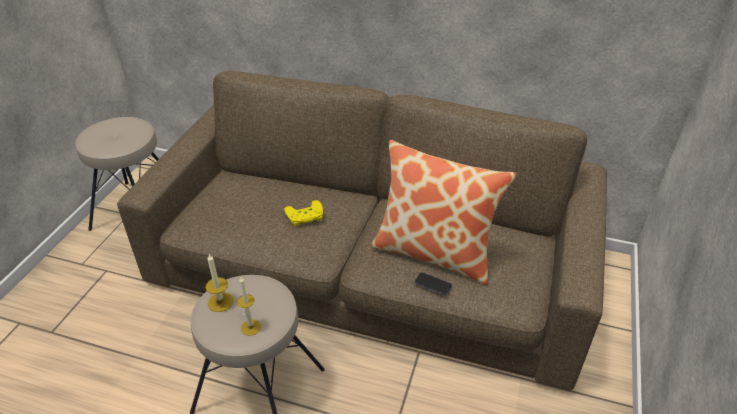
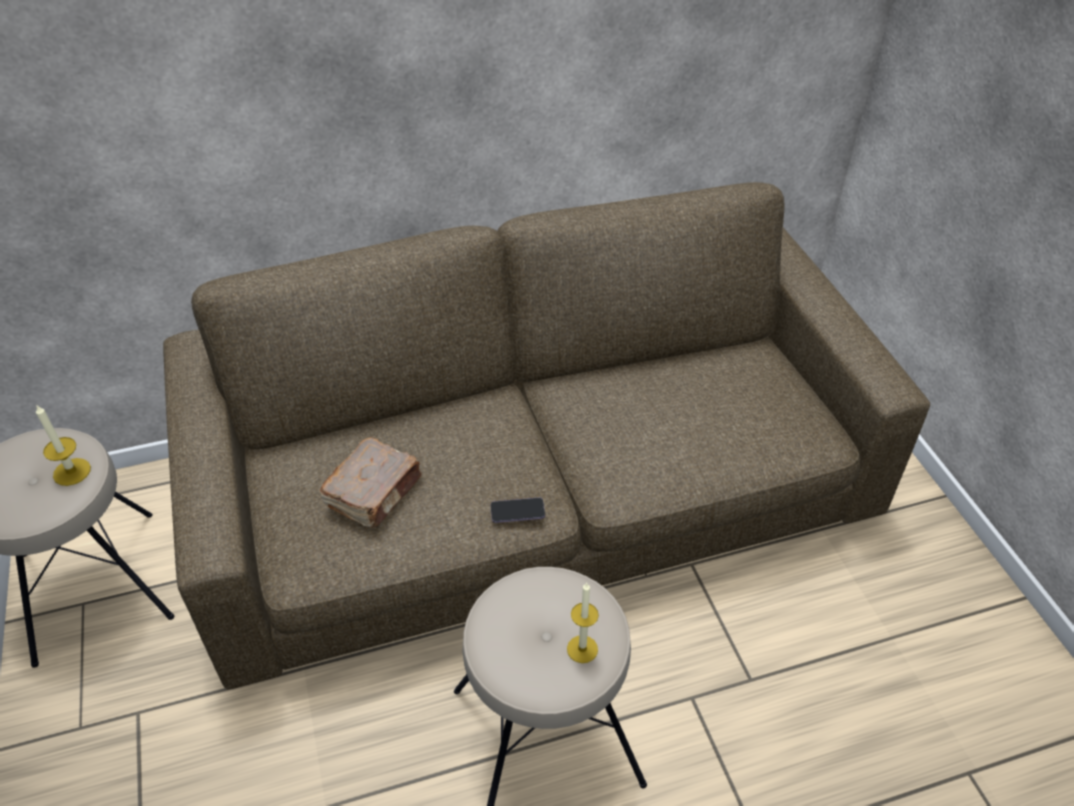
camera: 35 degrees left, 5 degrees up
(220, 302) = (505, 640): candle -> candle (72, 472)
(246, 210) = (375, 492): none -> brown book
(305, 217) = (468, 459): yellow game controller -> none
(433, 284) = (713, 466): phone -> phone (517, 511)
(434, 252) = (675, 423): pillow -> none

